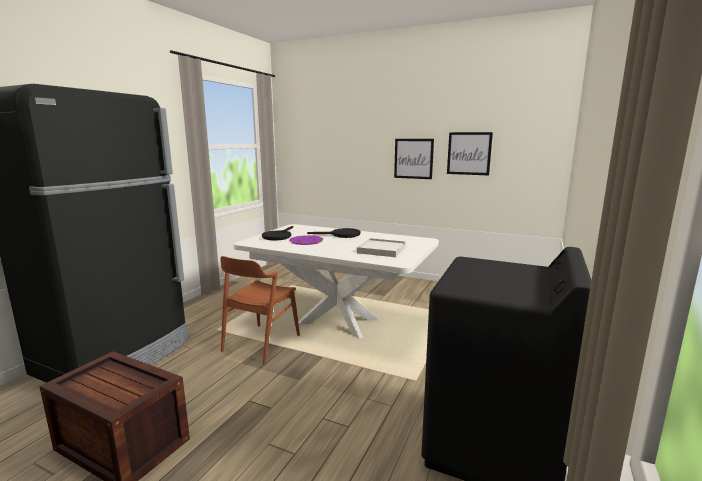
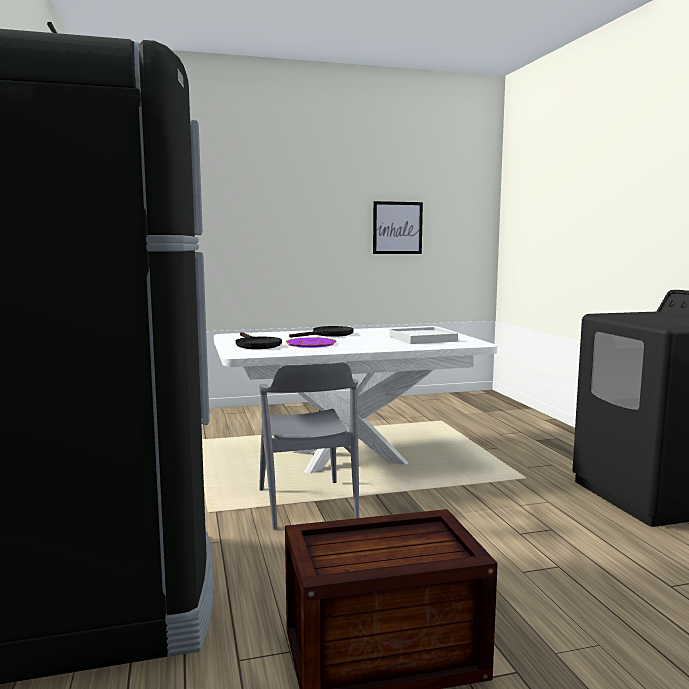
camera: 40 degrees left, 5 degrees down
(261, 343) = (306, 504): brown chair -> grey chair
(413, 158) = (329, 235): picture -> none

